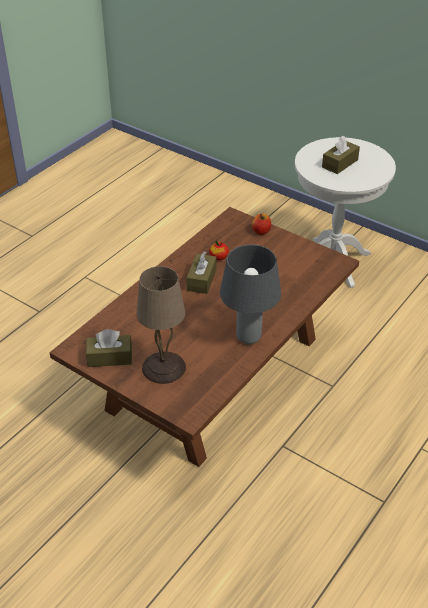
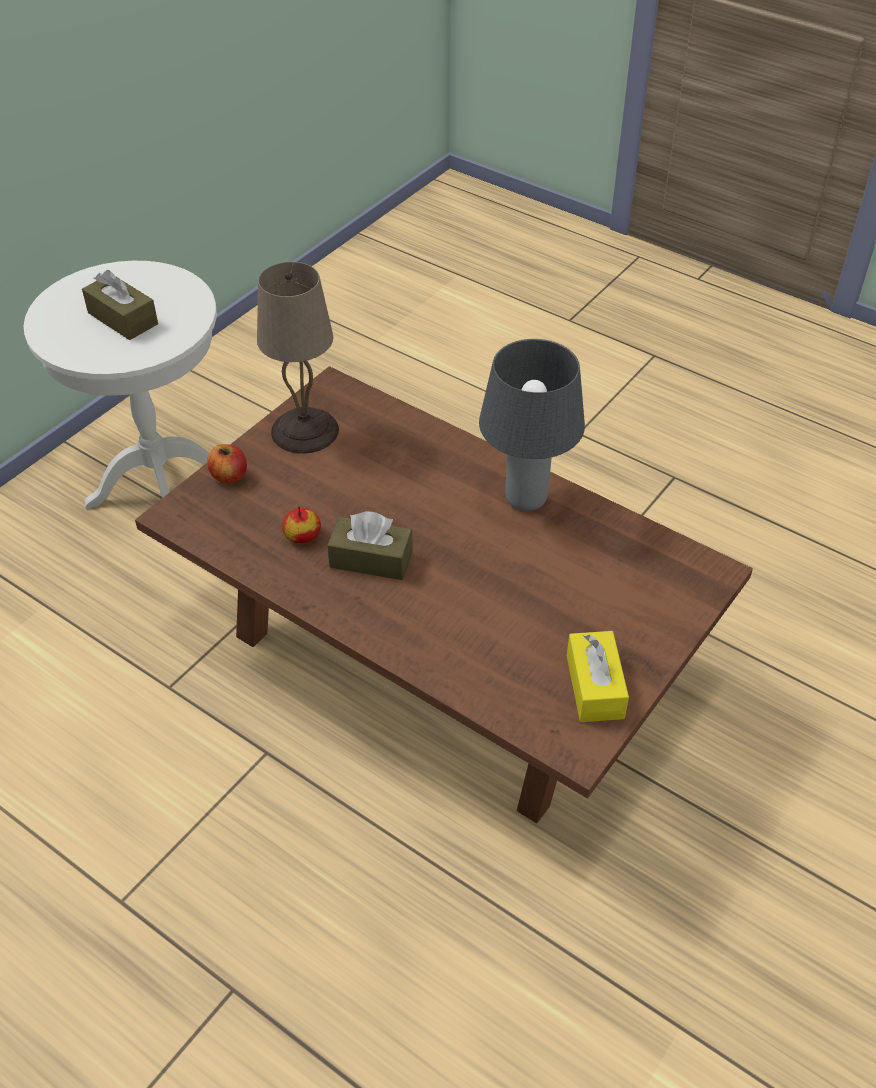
camera: 90 degrees left, 5 degrees up
(109, 357) = (594, 687): brown tissue box -> yellow tissue box
(163, 368) = (612, 607): beige table lamp -> beige table lamp (306, 431)

